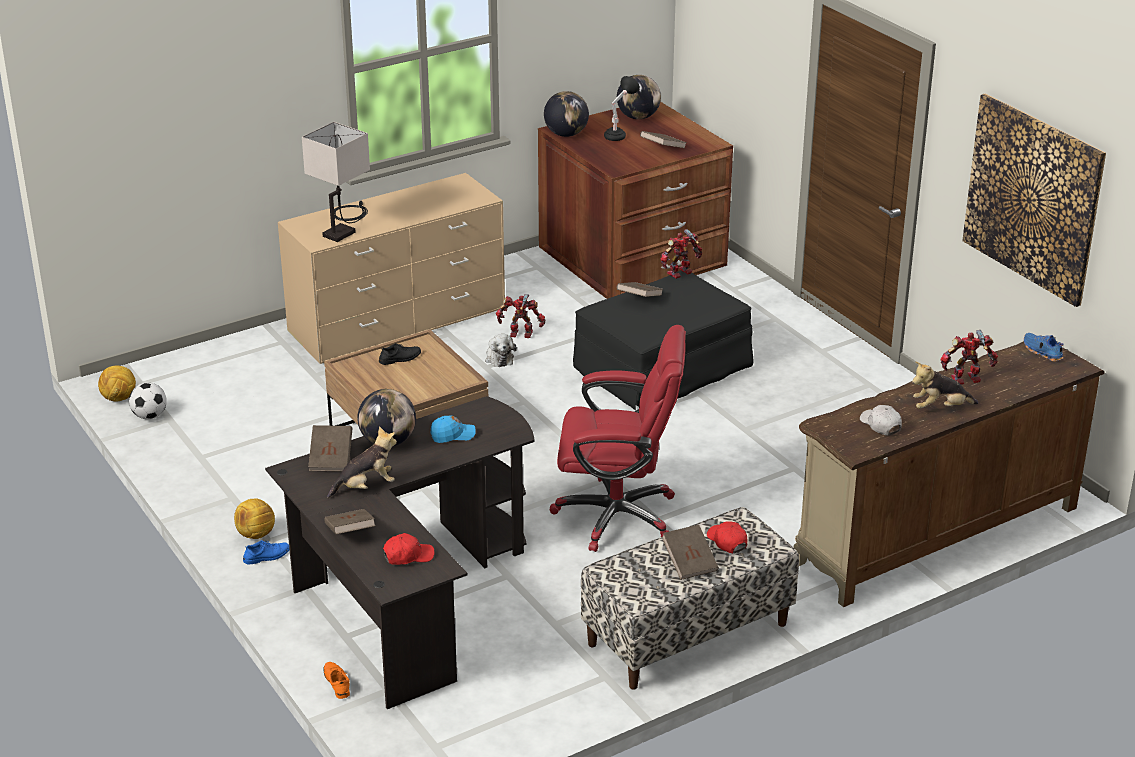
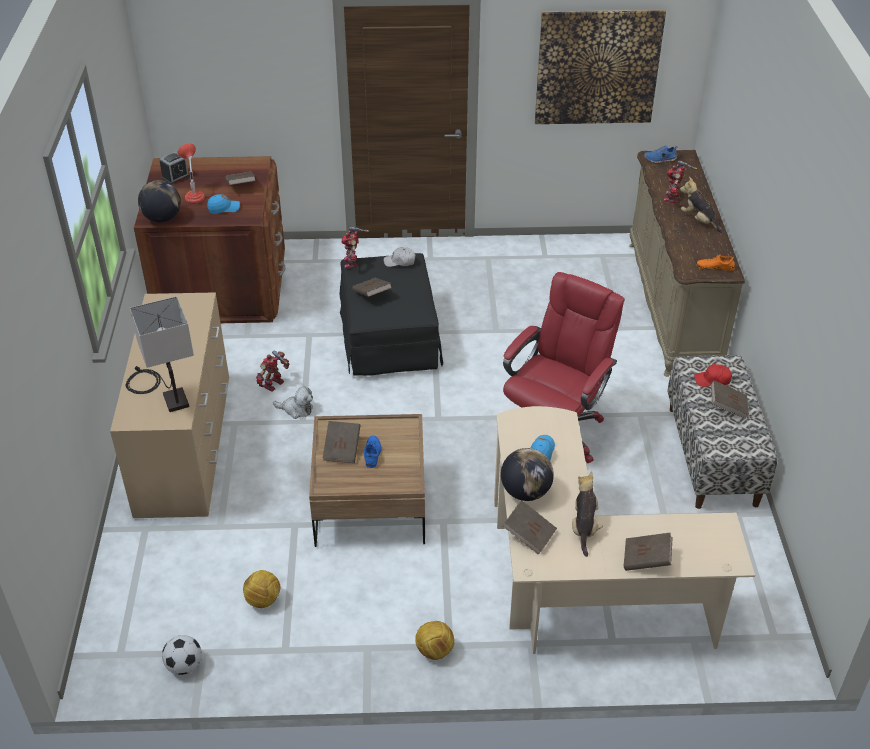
camera: 60 degrees left, 10 degrees up
(119, 398) = (132, 680): football -> football (263, 600)
(267, 556) = (471, 654): blue shoe -> blue shoe (372, 453)
(337, 682) = (668, 668): orange shoe -> orange shoe (715, 267)
(400, 358) = (342, 449): black shoe -> brown book
(403, 595) = (579, 586): black desk -> beige desk
(408, 556) = (697, 537): red cap -> none
(616, 154) = (224, 208): none -> blue cap
(619, 135) = (194, 195): black table lamp -> red table lamp
(638, 117) = (175, 176): globe -> alarm clock
(880, 425) = (704, 250): white cap -> white cap (400, 261)
(940, 408) = (699, 220): plush toy -> plush toy turned 120 degrees clockwise

